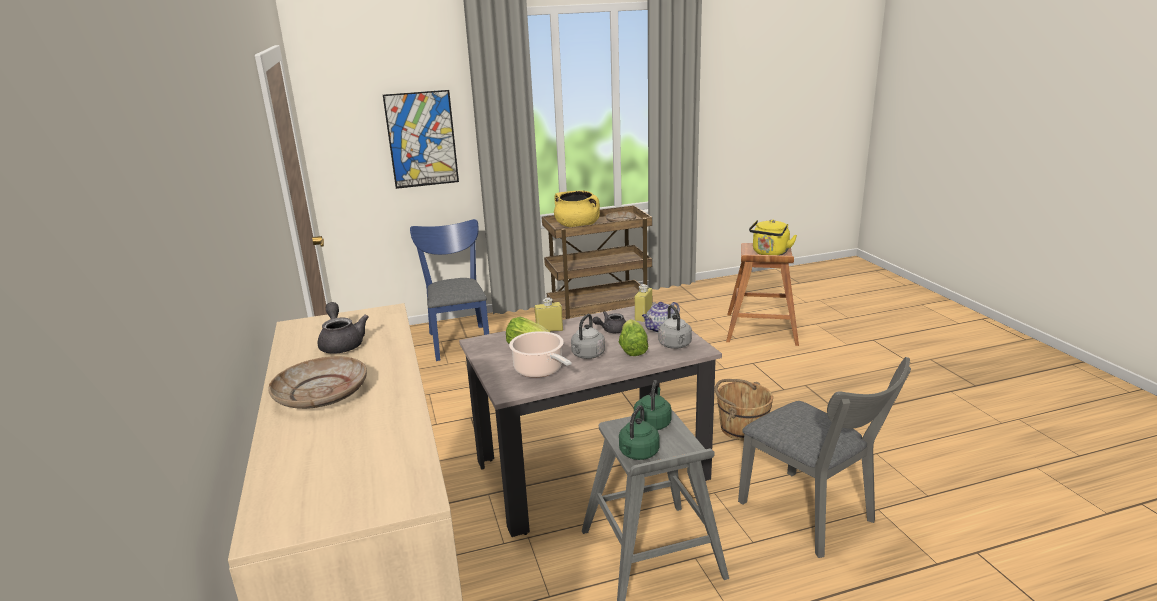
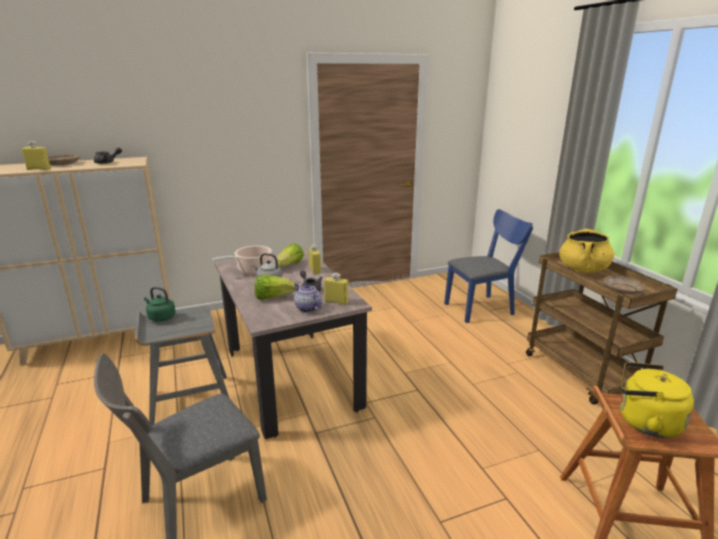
camera: 85 degrees right, 0 degrees up
(392, 401) = (39, 169): none -> yellow bottle
(422, 139) = (538, 145): picture -> none
(652, 423) = (197, 323): green kettle -> none
(675, 345) = (273, 313): grey kettle -> none
(741, 428) = (348, 470): brown bucket -> none

